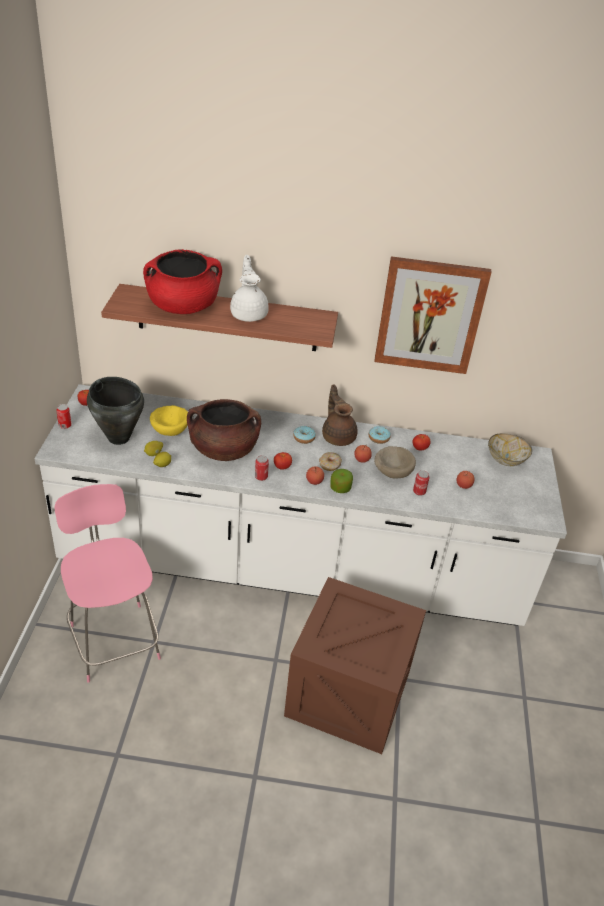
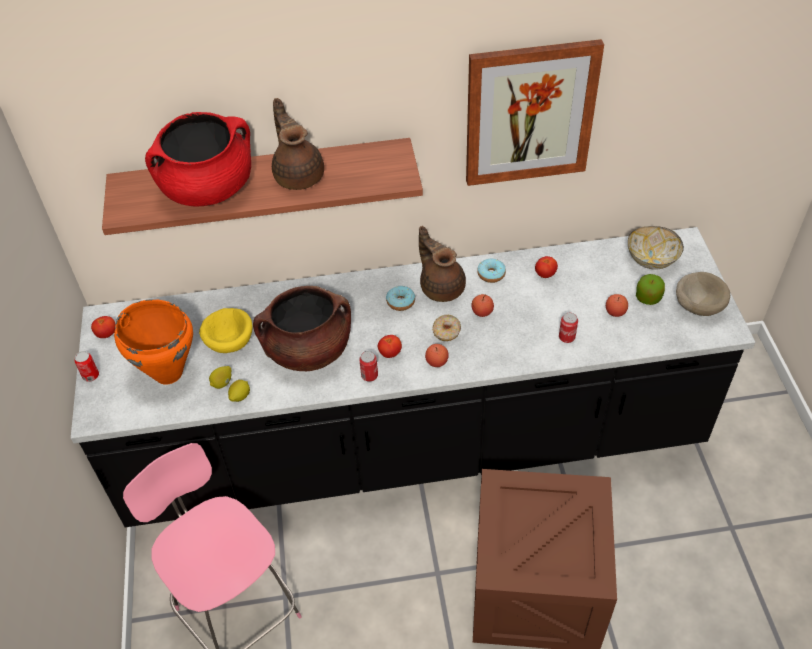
camera: 10 degrees left, 10 degrees up
(119, 437) = (168, 372): black cooking pot -> orange cooking pot
(249, 314) = (298, 174): white teapot -> brown teapot
(290, 566) = (411, 444): white counter -> black counter
(340, 488) = (471, 362): apple -> apple (648, 298)
(392, 471) = (525, 318): beige bowl -> beige bowl (698, 305)

